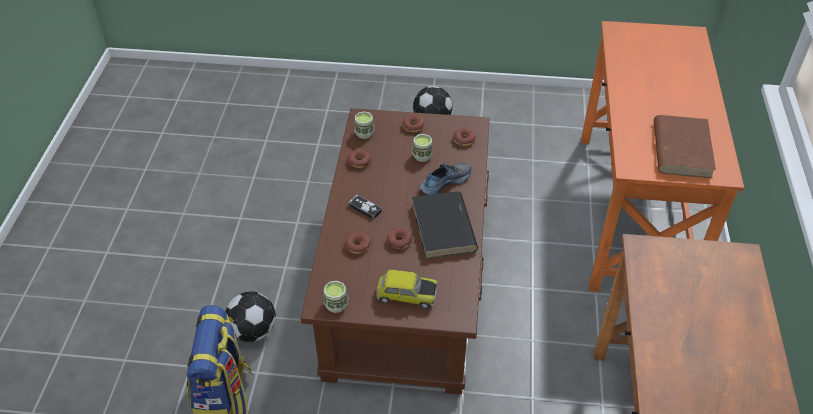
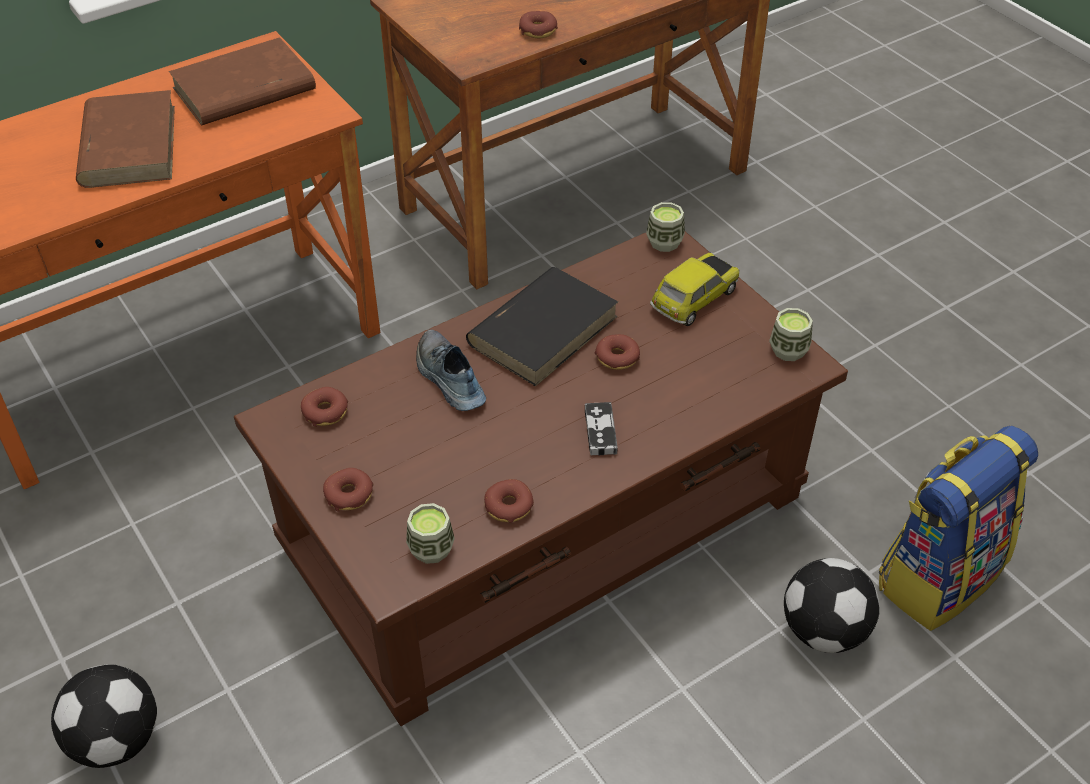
camera: 130 degrees left, 0 degrees up
(358, 246) = (675, 392): donut -> donut (538, 30)
(406, 295) = (694, 299): toy car -> toy car turned 75 degrees clockwise
(422, 156) = (415, 438): cup -> cup (664, 242)
(444, 181) = (448, 380): shoe -> shoe turned 45 degrees clockwise
(657, 96) = (128, 145): none -> brown book

